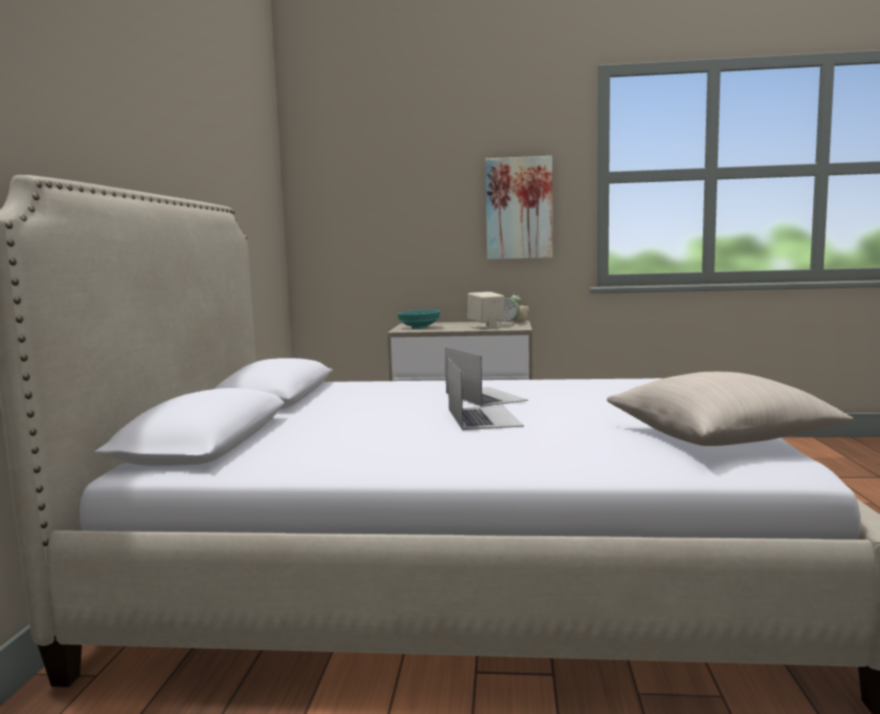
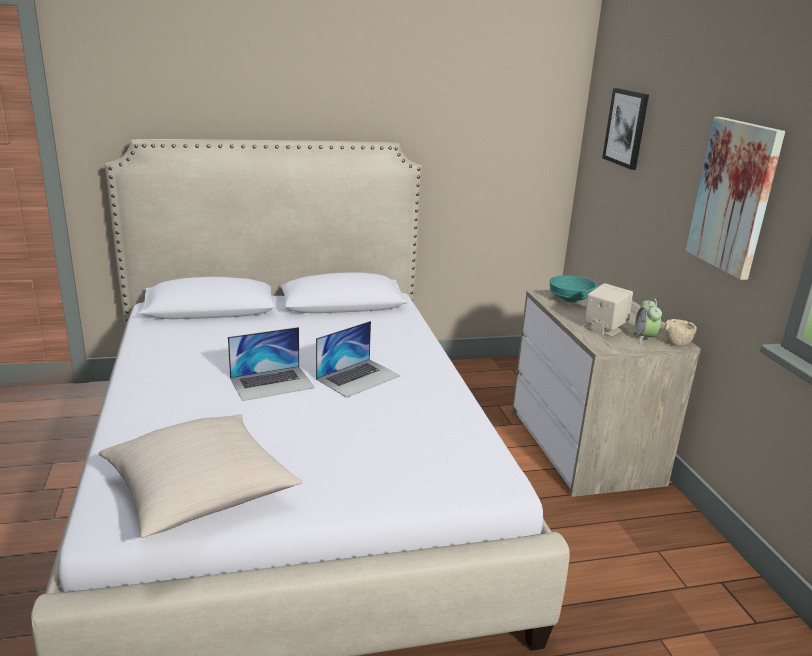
camera: 70 degrees right, 15 degrees up
(363, 190) = (626, 128): none -> picture

